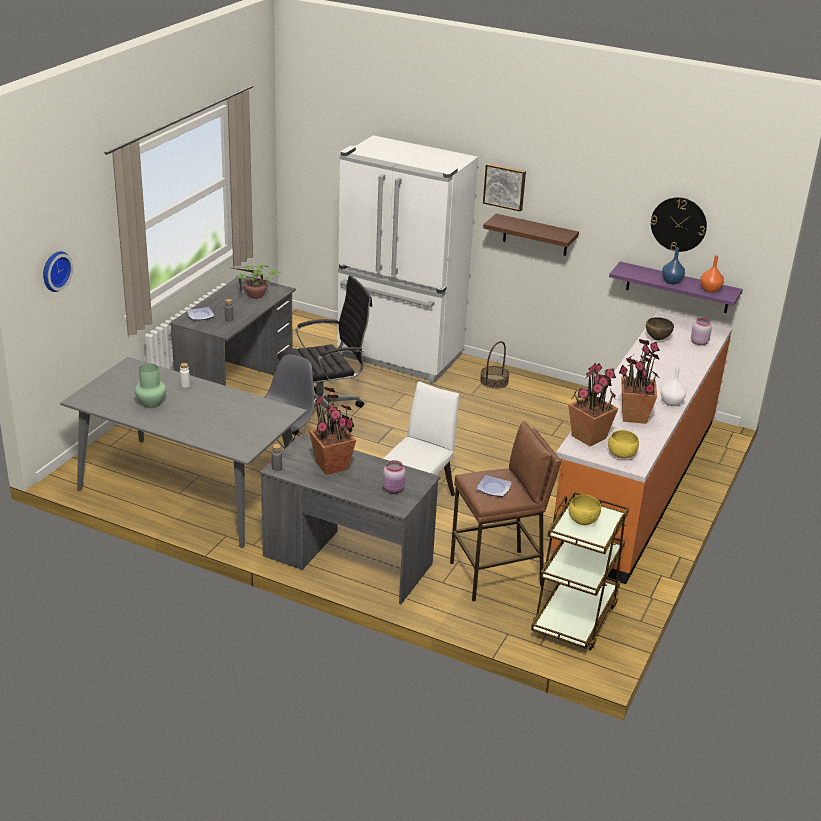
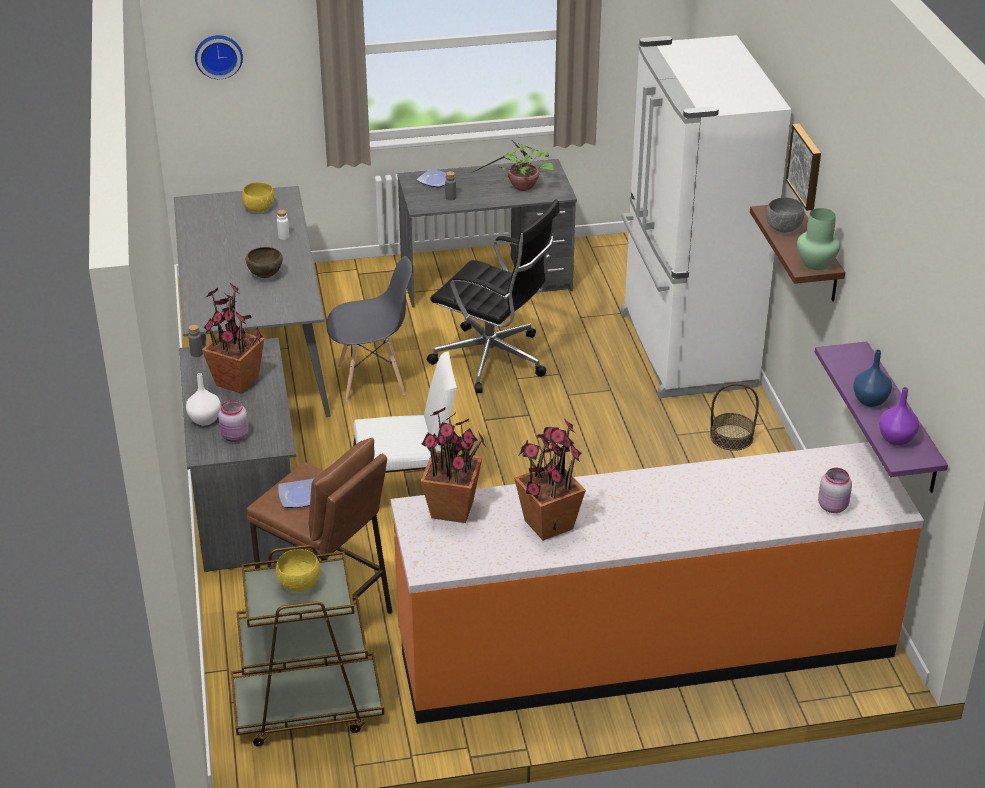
camera: 55 degrees right, 5 degrees up
(151, 403) = (227, 237): green vase -> green vase (816, 264)
(518, 226) = (784, 229): none -> grey bowl
(621, 454) = (440, 548): yellow bowl -> yellow bowl (259, 209)
(657, 339) = (788, 469): brown bowl -> brown bowl (265, 276)
(671, 402) = (625, 541): white vase -> white vase (205, 419)
(678, 224) = (912, 317): wall clock -> none
(710, 290) = (895, 439): orange vase -> purple vase

